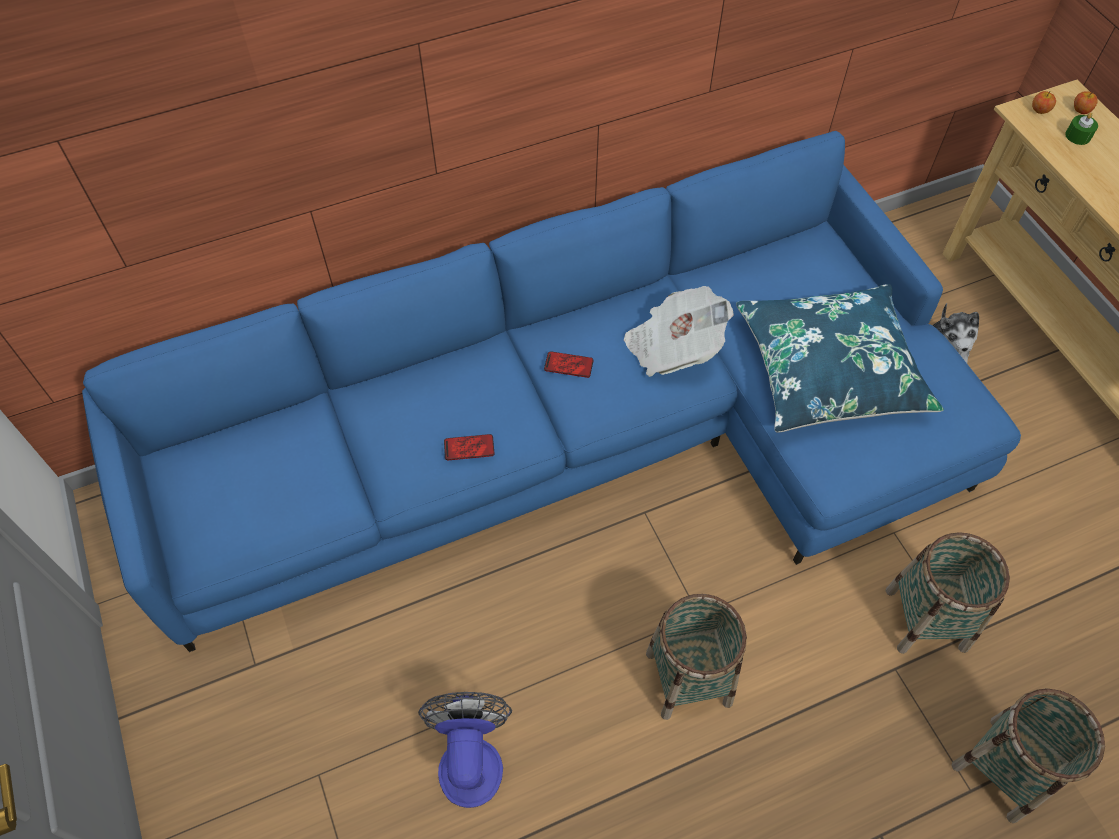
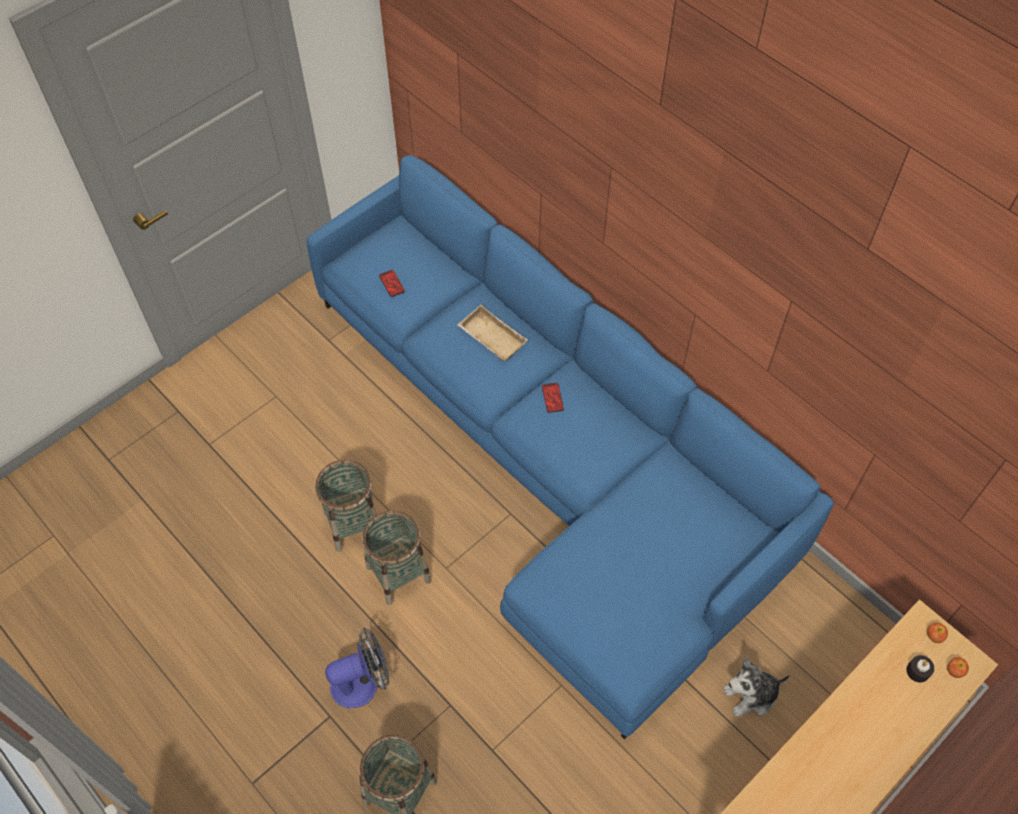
camera: 70 degrees right, 0 degrees up
(439, 404) = (490, 338): none -> beige tray
(469, 448) = (465, 364): phone -> phone (392, 283)
(470, 758) = (308, 468): fan -> fan (362, 682)
(673, 347) = (596, 455): newspaper -> none
(830, 369) = (623, 561): blue pillow -> none
(925, 619) = (497, 720): basket -> basket (353, 523)
(1078, 136) = (917, 671): green candle -> black candle

